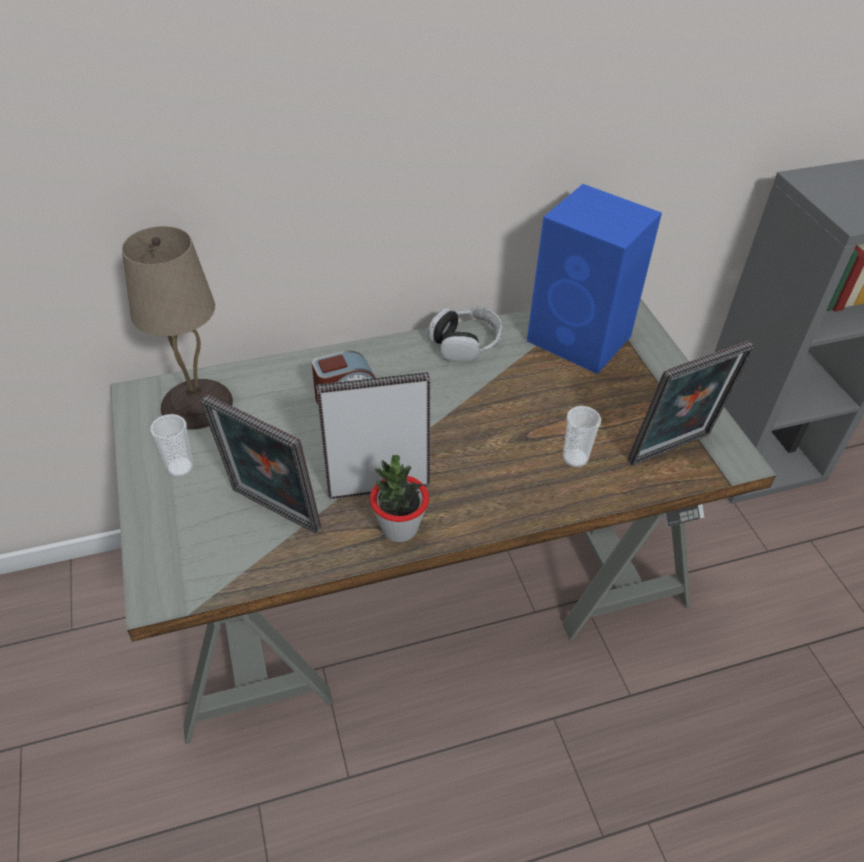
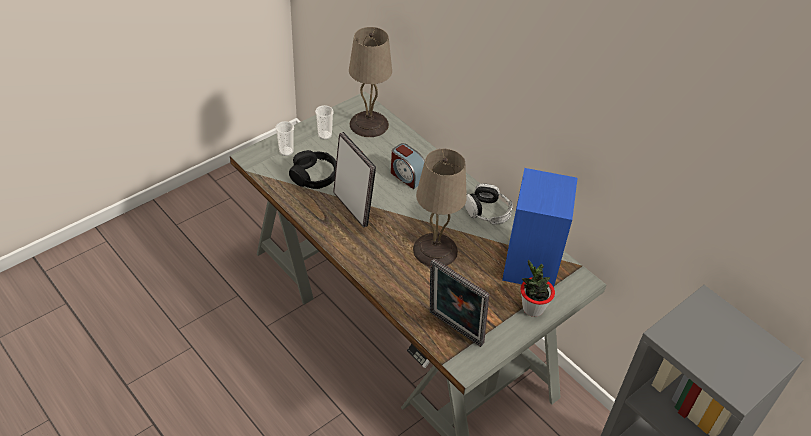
camera: 65 degrees right, 0 degrees up
(272, 513) = (314, 176): picture frame -> black headphones
(399, 528) = (328, 224): potted plant -> potted plant (532, 308)
(512, 419) = (434, 249): none -> beige table lamp
(575, 458) = (420, 284): cup -> cup (286, 151)

